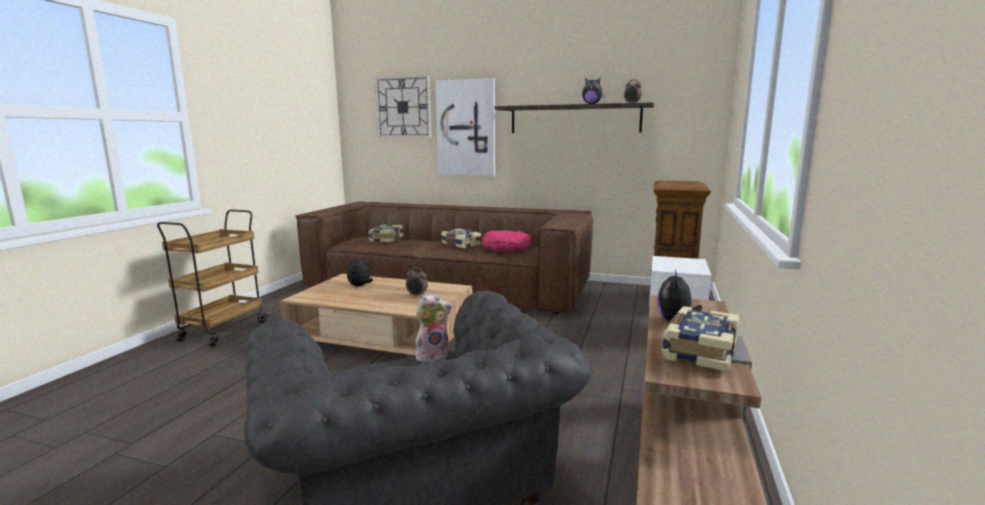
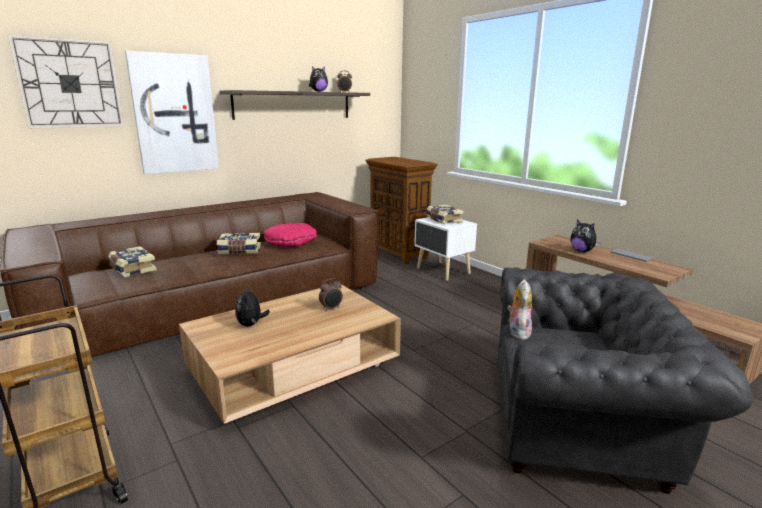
camera: 55 degrees left, 5 degrees up
(698, 350) = (635, 260): book -> book (443, 220)

